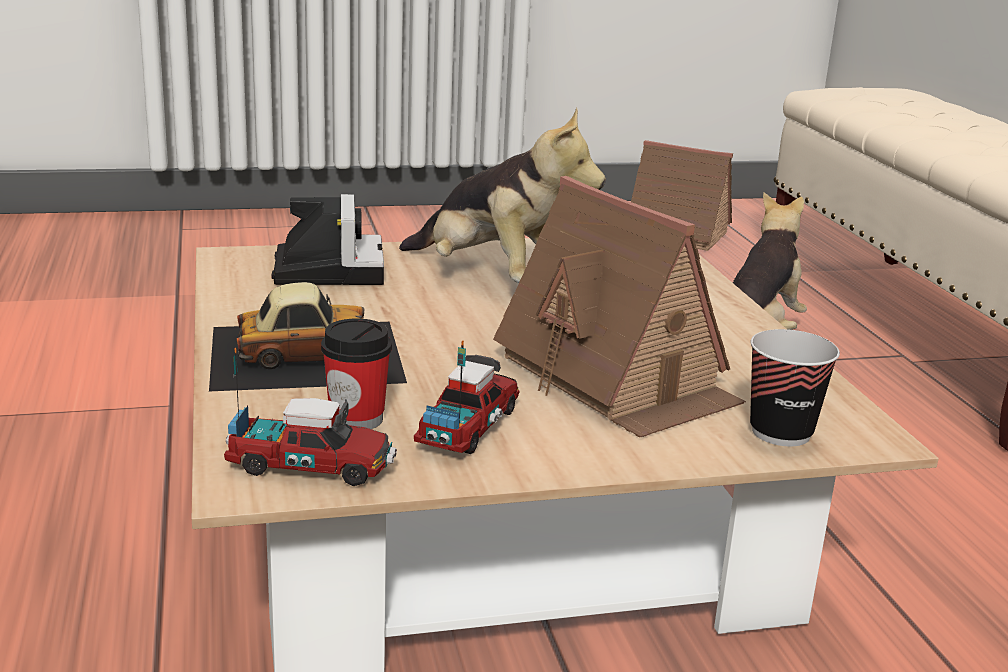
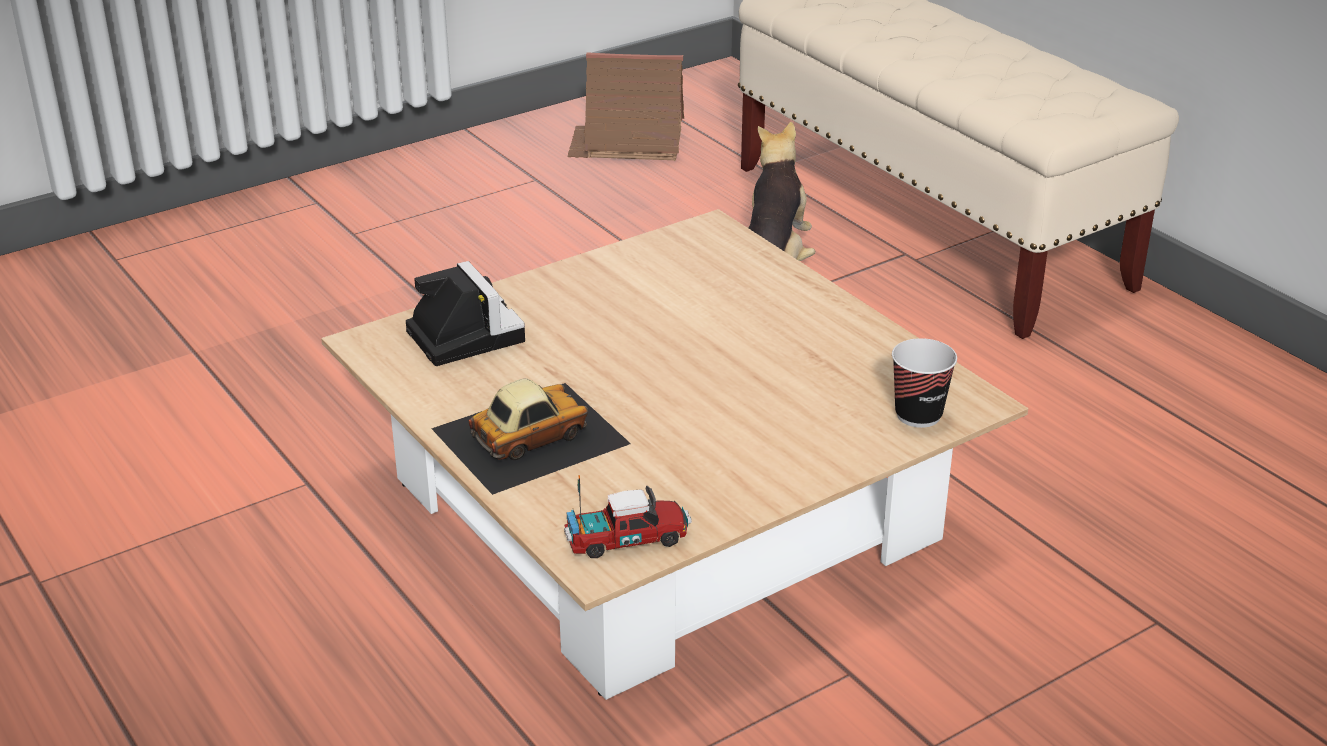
camera: 20 degrees left, 10 degrees up
(356, 419) = (622, 488): cup -> none
(469, 427) = (707, 472): toy truck -> none
(492, 280) = (609, 310): plush toy -> none
(617, 378) = (777, 395): toy house -> none

